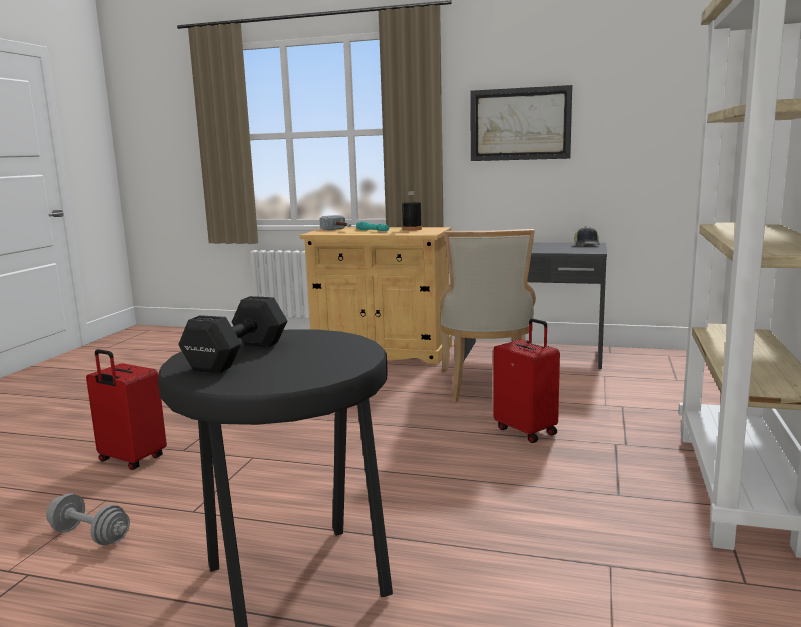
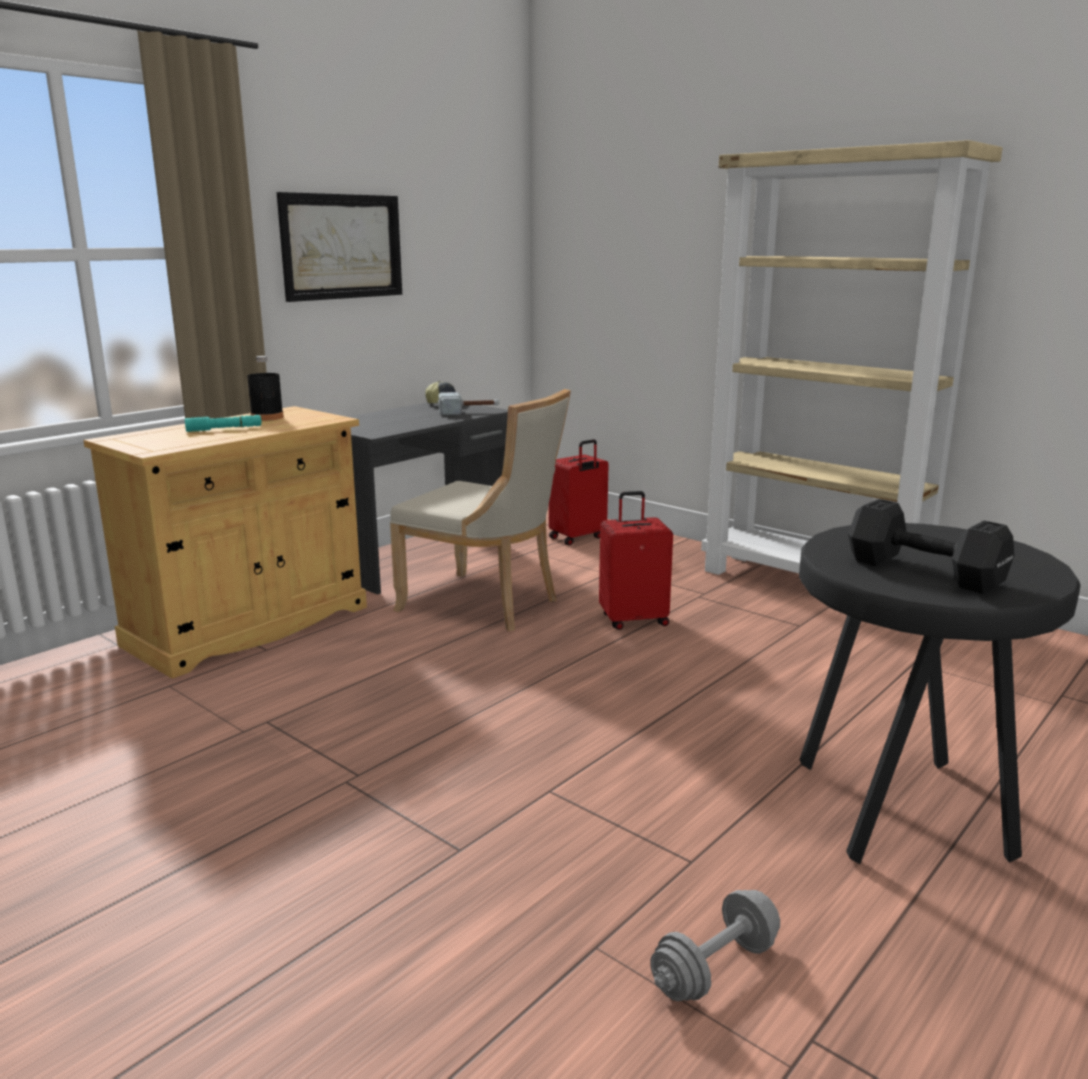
camera: 65 degrees left, 5 degrees up
(131, 460) = (448, 910): red suitcase -> red suitcase (578, 538)
(339, 230) = (156, 438): hammer -> hammer (469, 412)

